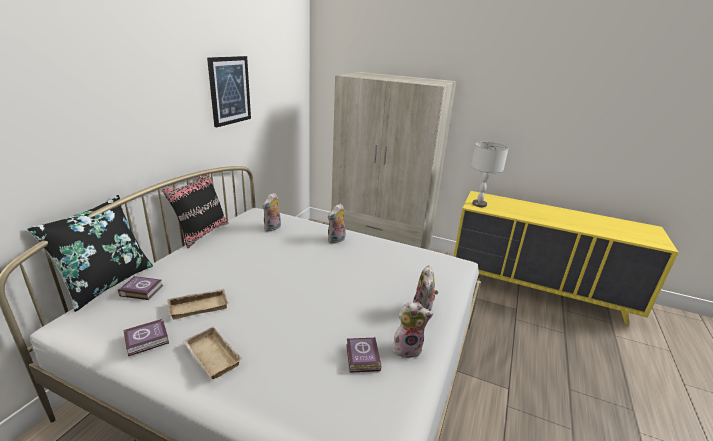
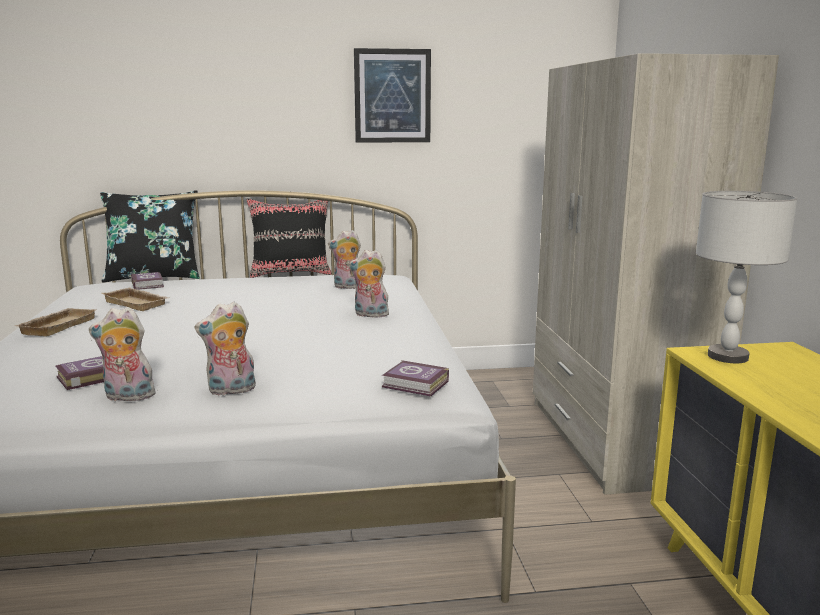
camera: 60 degrees right, 10 degrees down
(148, 340) = (70, 305): book -> book (416, 384)
(407, 348) = (127, 397): plush toy -> plush toy turned 120 degrees clockwise

